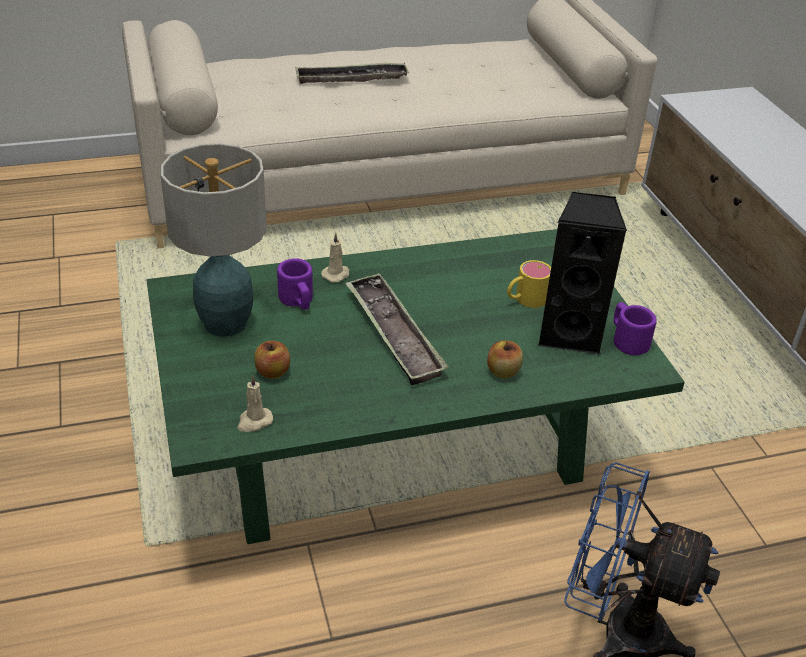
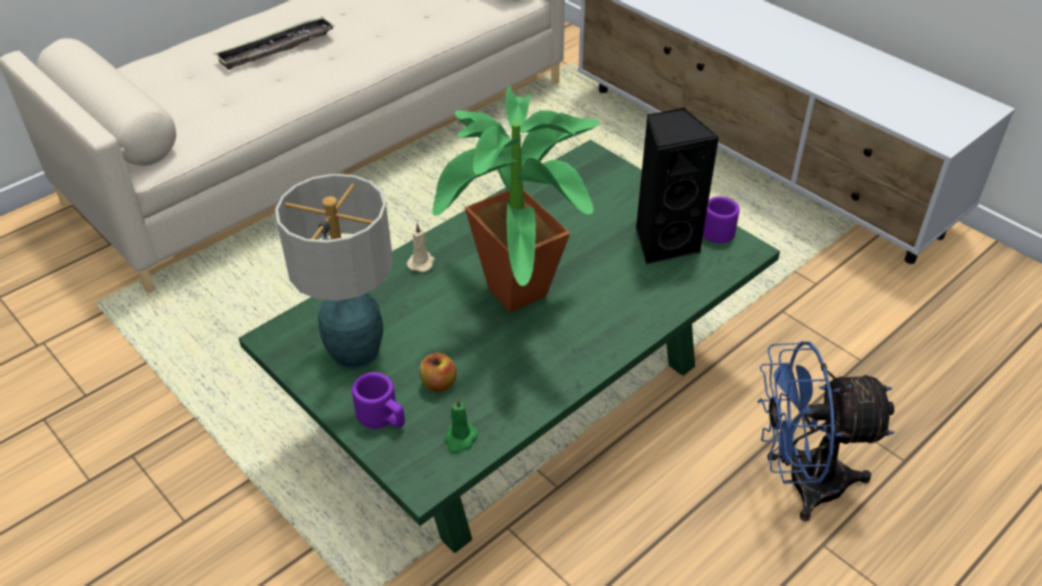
camera: 25 degrees left, 5 degrees up
(254, 421) = (460, 439): beige candle -> green candle
(298, 300) = (406, 302): purple mug -> purple mug (382, 417)
(394, 334) = (518, 302): tray -> potted plant
(503, 372) = (636, 300): apple -> none
(525, 300) = (604, 224): yellow mug -> none

